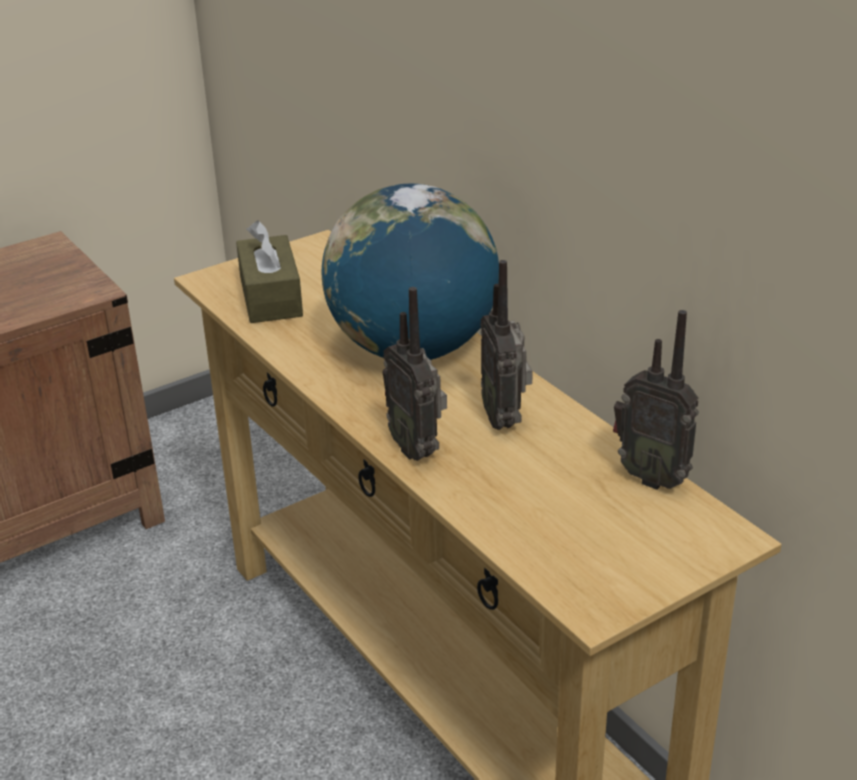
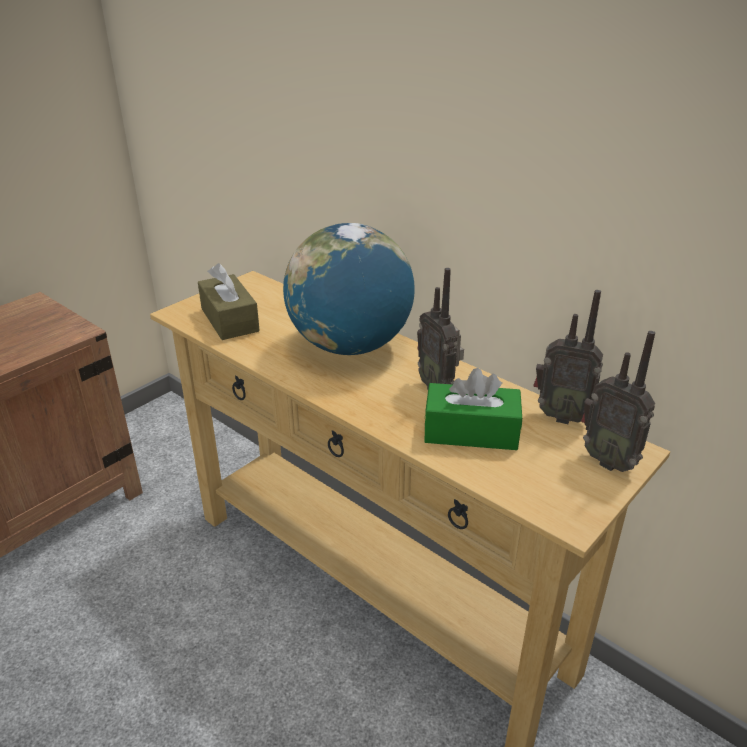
camera: 15 degrees left, 0 degrees up
(417, 448) = (385, 417): radio -> radio (608, 460)
(519, 482) = (471, 432): none -> green tissue box

